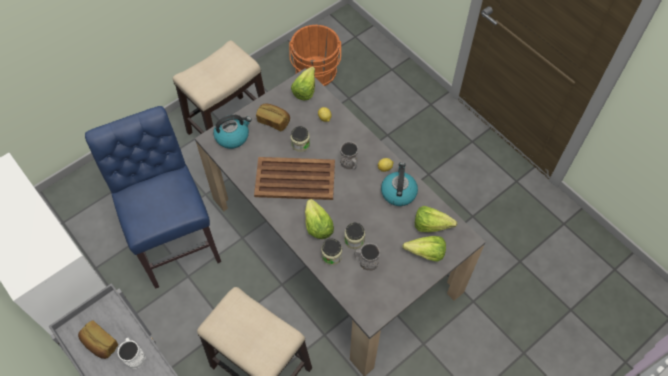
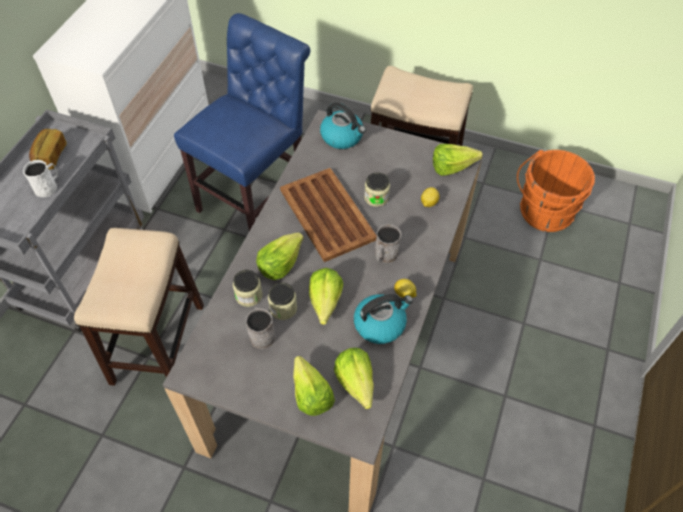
camera: 60 degrees right, 5 degrees down
(273, 121) = (388, 160): bread -> none
(367, 216) = (324, 307): none -> lettuce

